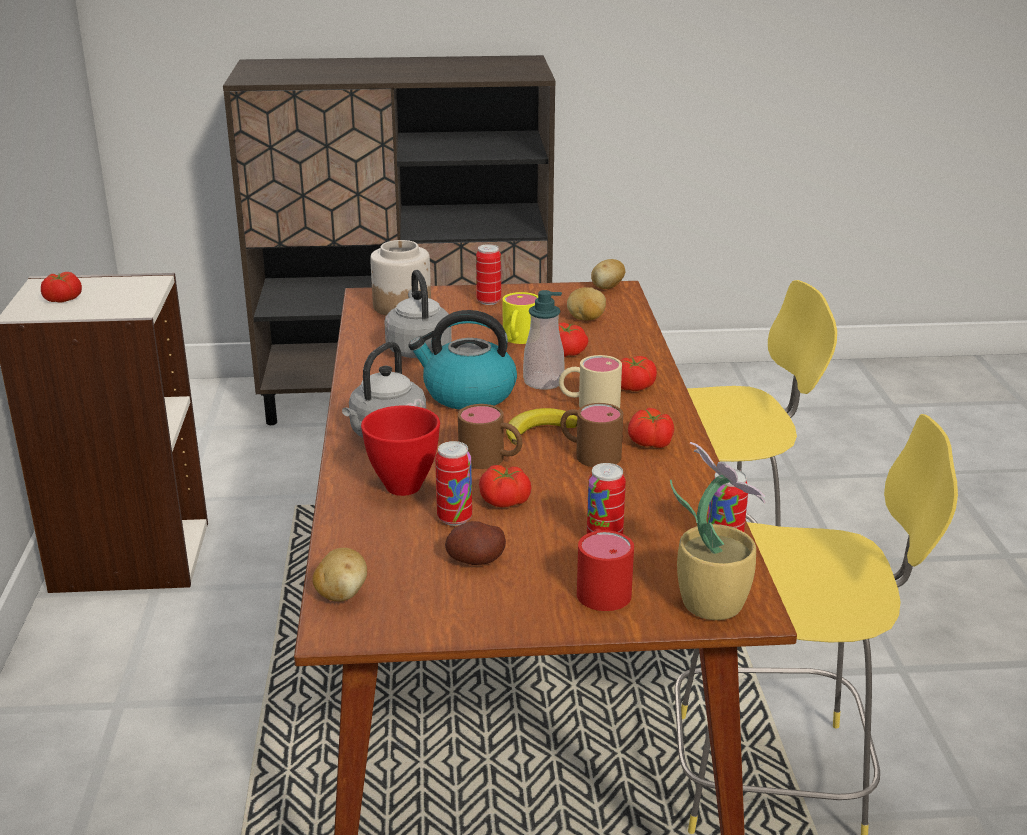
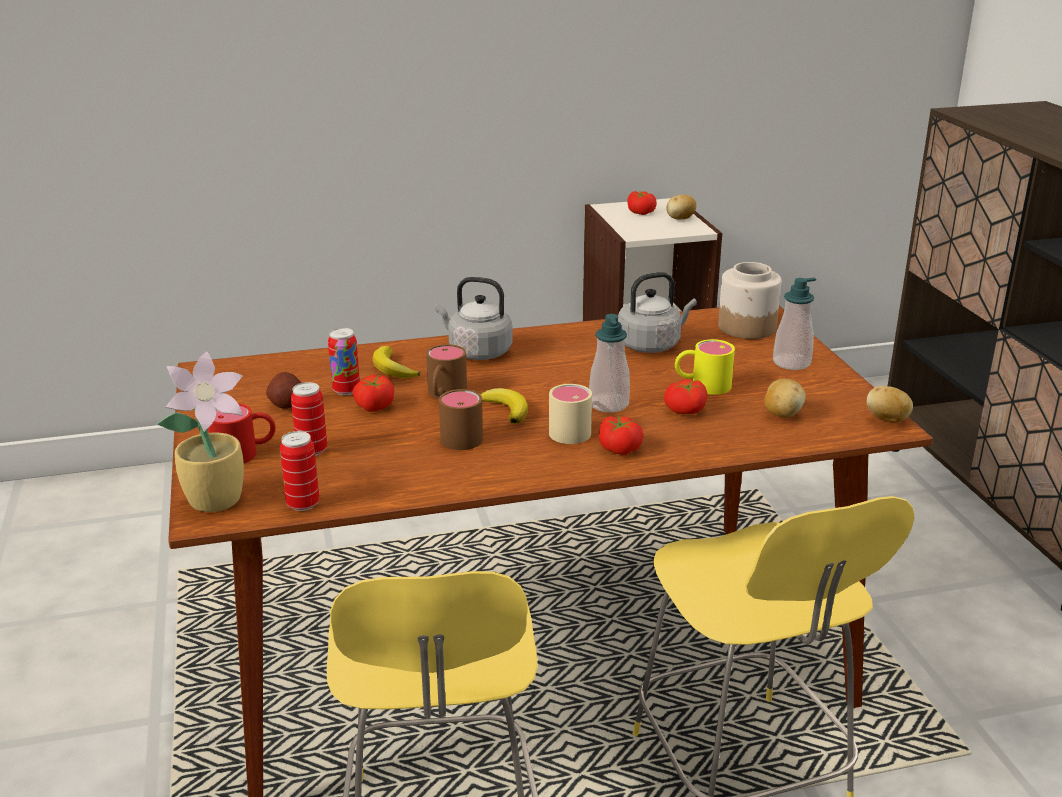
camera: 80 degrees right, 0 degrees up
(341, 594) = (244, 366): potato -> potato (680, 219)
(405, 487) = (392, 368): red bowl -> banana
(468, 394) = (566, 374): kettle -> none
(488, 301) = (791, 363): can -> soap dispenser
(650, 443) = (495, 462): tomato -> none

